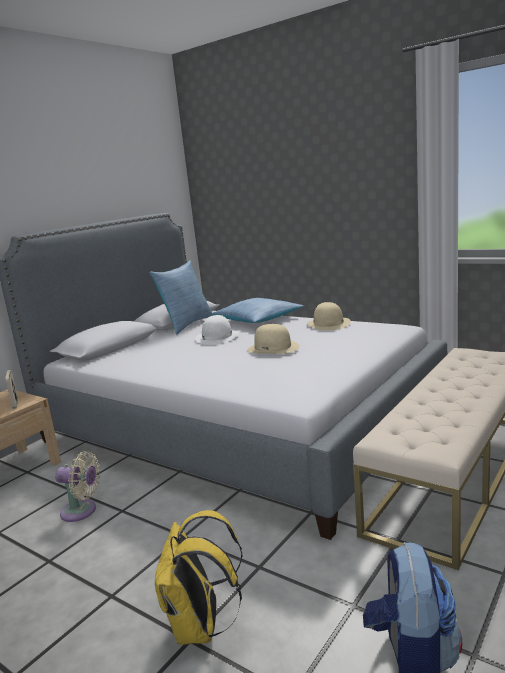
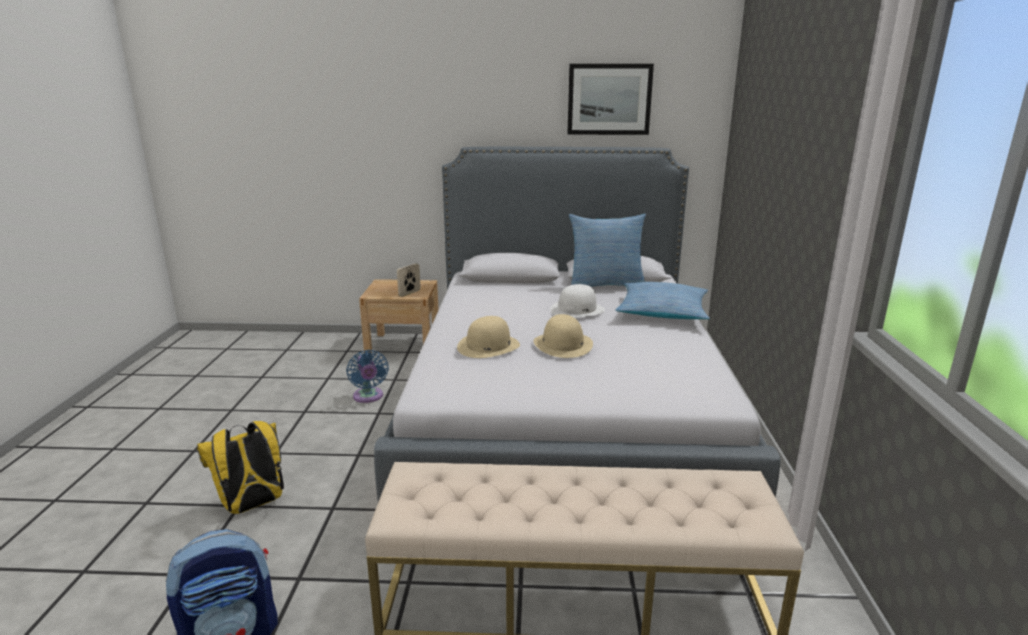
camera: 55 degrees right, 5 degrees up
(82, 511) = (368, 397): beige fan -> blue fan
(116, 178) = (609, 99): none -> picture
(328, 324) = (686, 353): beige hat -> beige hat (488, 346)

